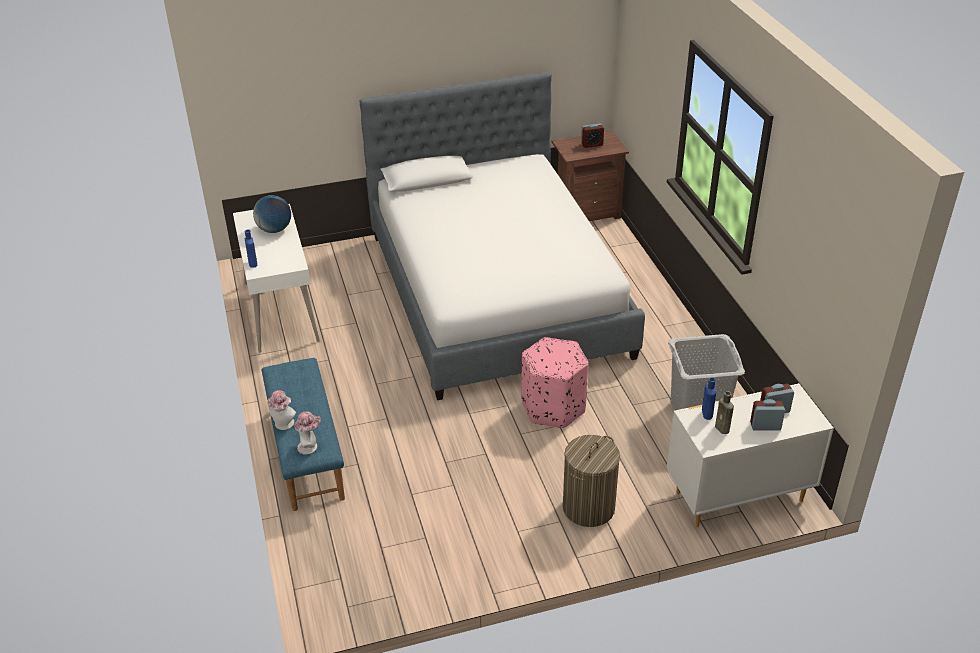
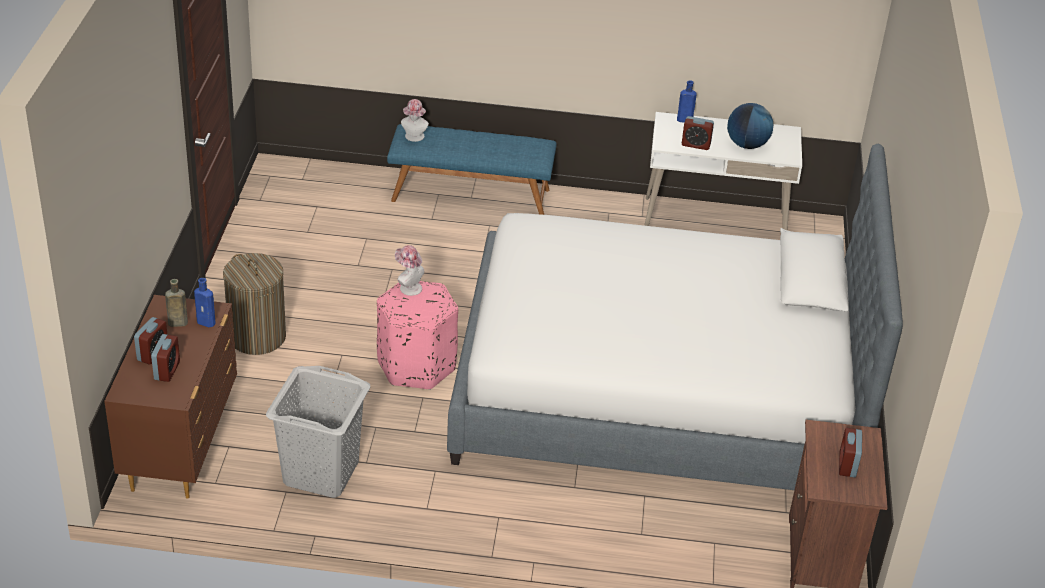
camera: 110 degrees right, 0 degrees up
(283, 425) = (455, 130): hat -> hat (408, 287)
(288, 251) = (696, 145): none -> alarm clock
(737, 496) = (181, 445): white dresser -> brown dresser

